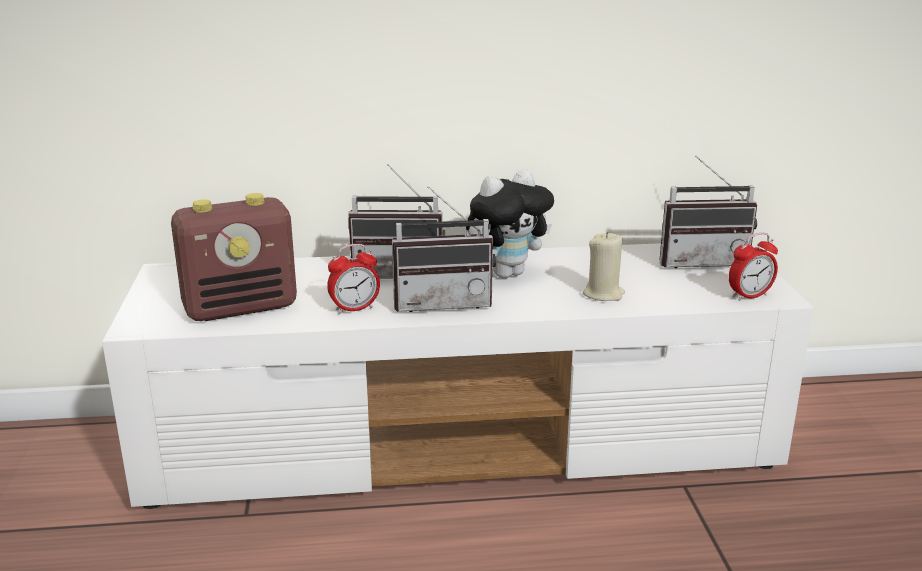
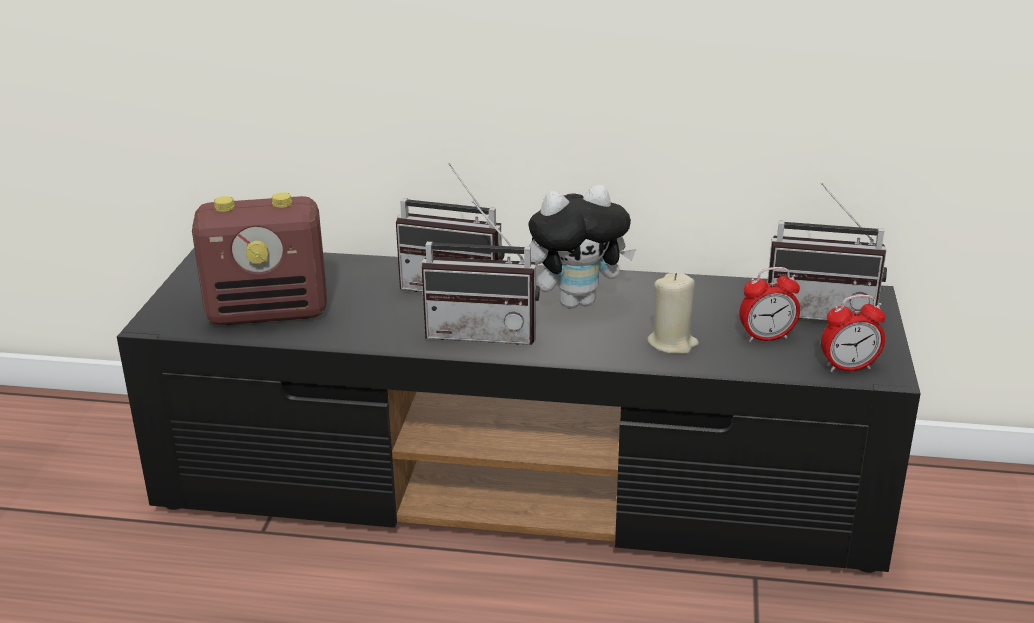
camera: 15 degrees right, 5 degrees up
(354, 309) = (384, 328): alarm clock -> alarm clock (766, 337)
(464, 445) = (523, 487): white tv stand -> black tv stand

